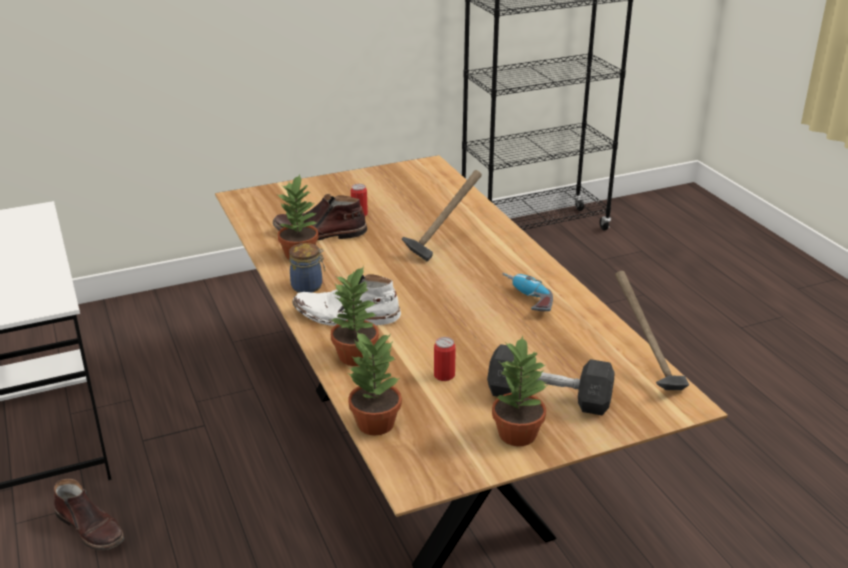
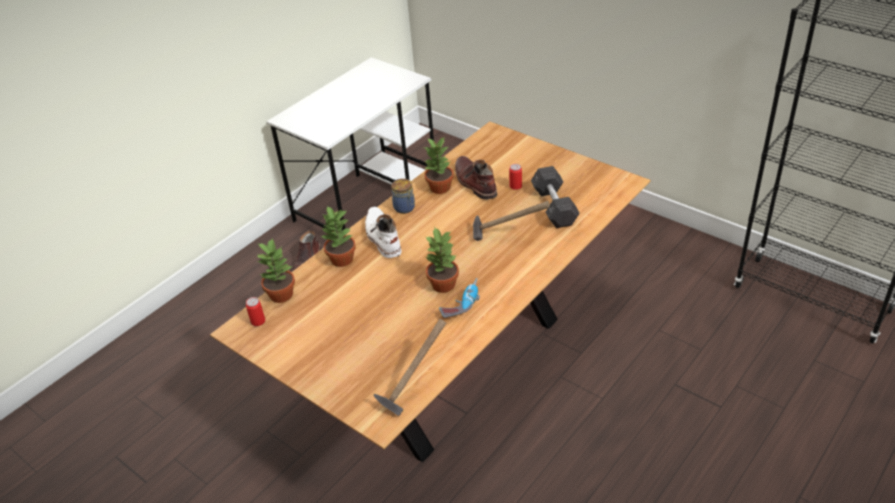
camera: 65 degrees right, 10 degrees up
(444, 375) = (345, 301): can -> can (258, 321)
(516, 433) = (303, 353): potted plant -> potted plant (444, 284)
(549, 397) = (349, 354): grey dumbbell -> grey dumbbell (554, 207)

